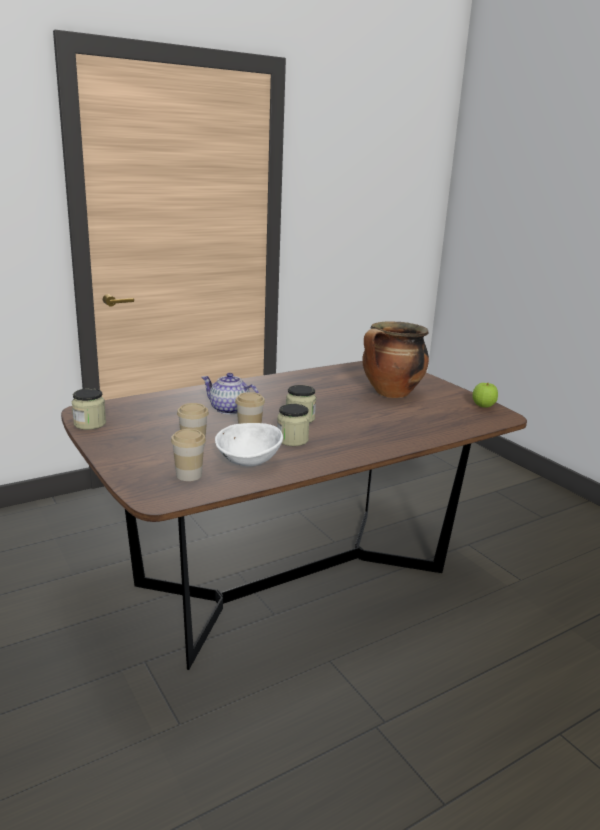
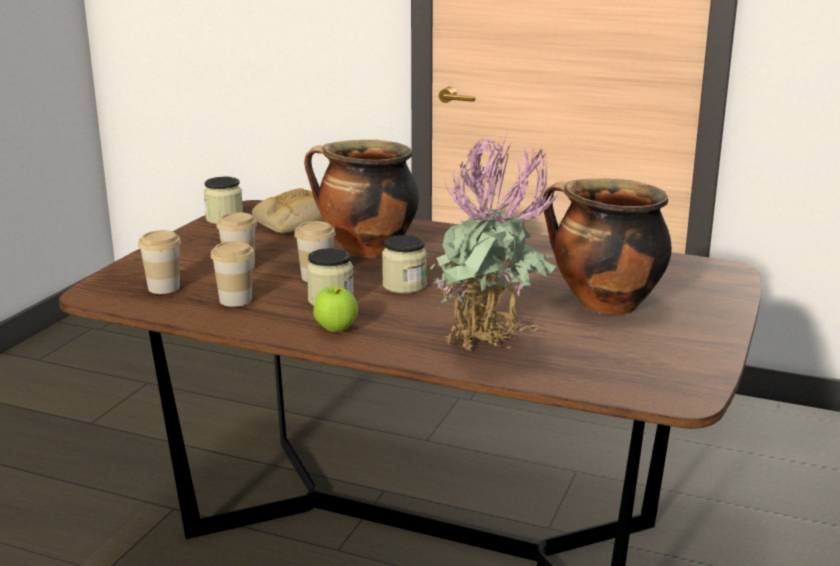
camera: 55 degrees right, 0 degrees up
(140, 410) = (293, 222): none -> bread
(229, 409) = (366, 250): teapot -> cooking pot
(249, 462) = (235, 300): white bowl -> cup
(413, 429) = (491, 350): none -> potted plant
(483, 406) = (694, 372): apple -> apple (336, 329)

